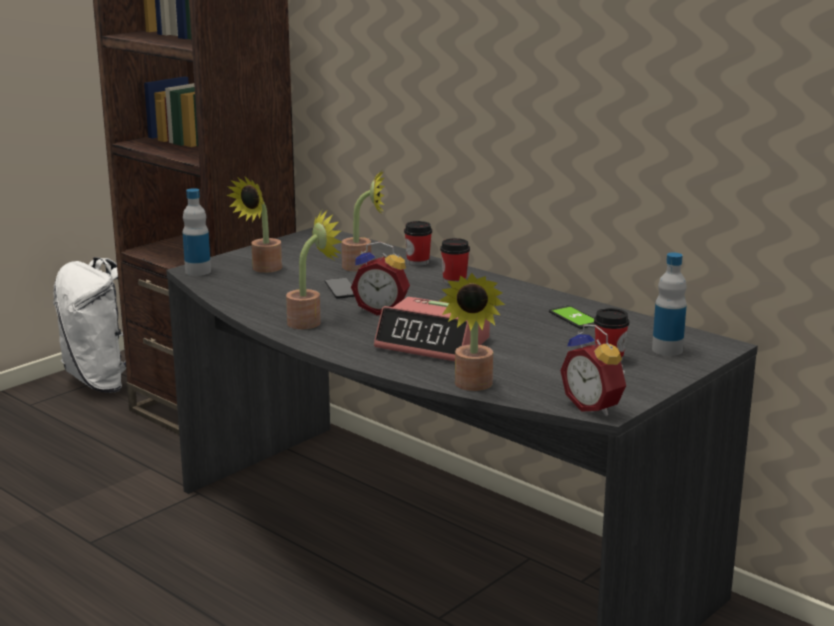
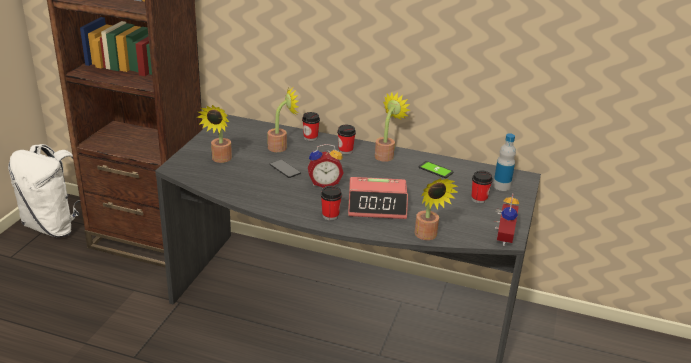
camera: 25 degrees left, 10 degrees up
(198, 271) = (179, 169): bottle -> none
(310, 321) = (290, 201): potted plant -> potted plant (386, 155)
(350, 344) = (330, 215): none -> cup
(594, 407) = (501, 238): alarm clock -> alarm clock turned 105 degrees counterclockwise

